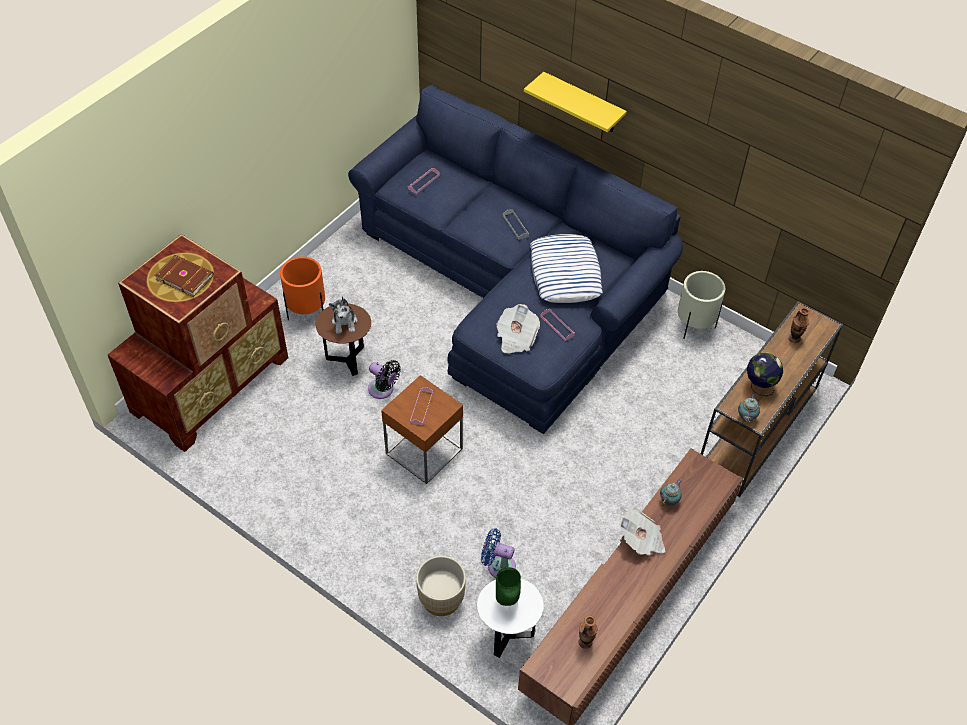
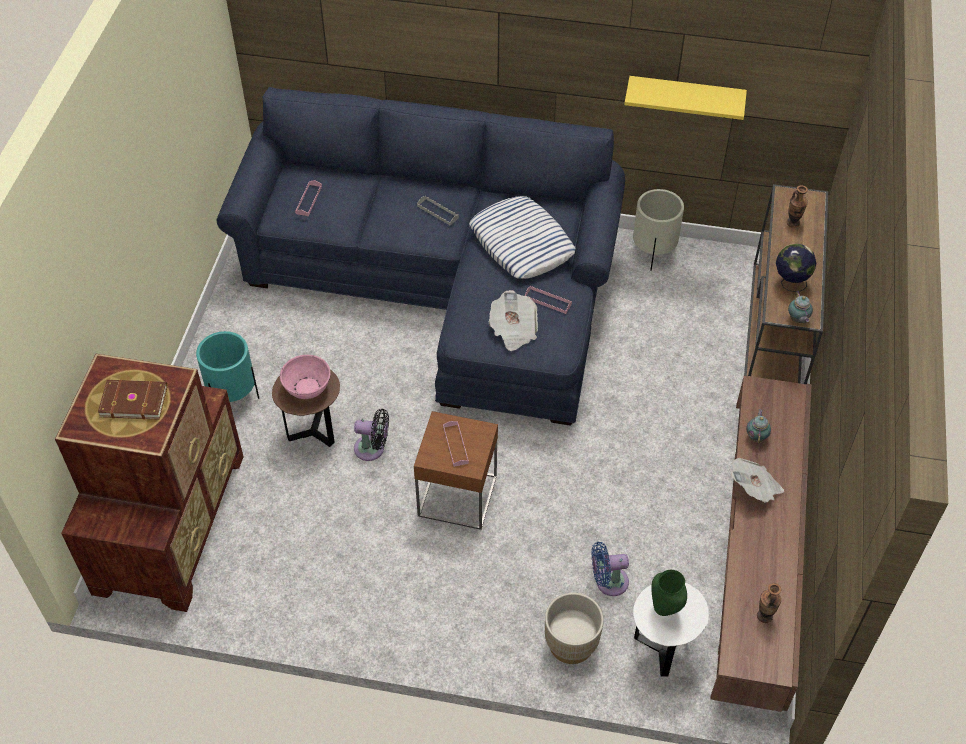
camera: 25 degrees left, 0 degrees up
(307, 311) = (233, 397): orange planter -> turquoise planter
(344, 322) = (307, 387): plush toy -> pink bowl
(583, 103) = (470, 50): yellow shelf -> yellow shelf (685, 97)

